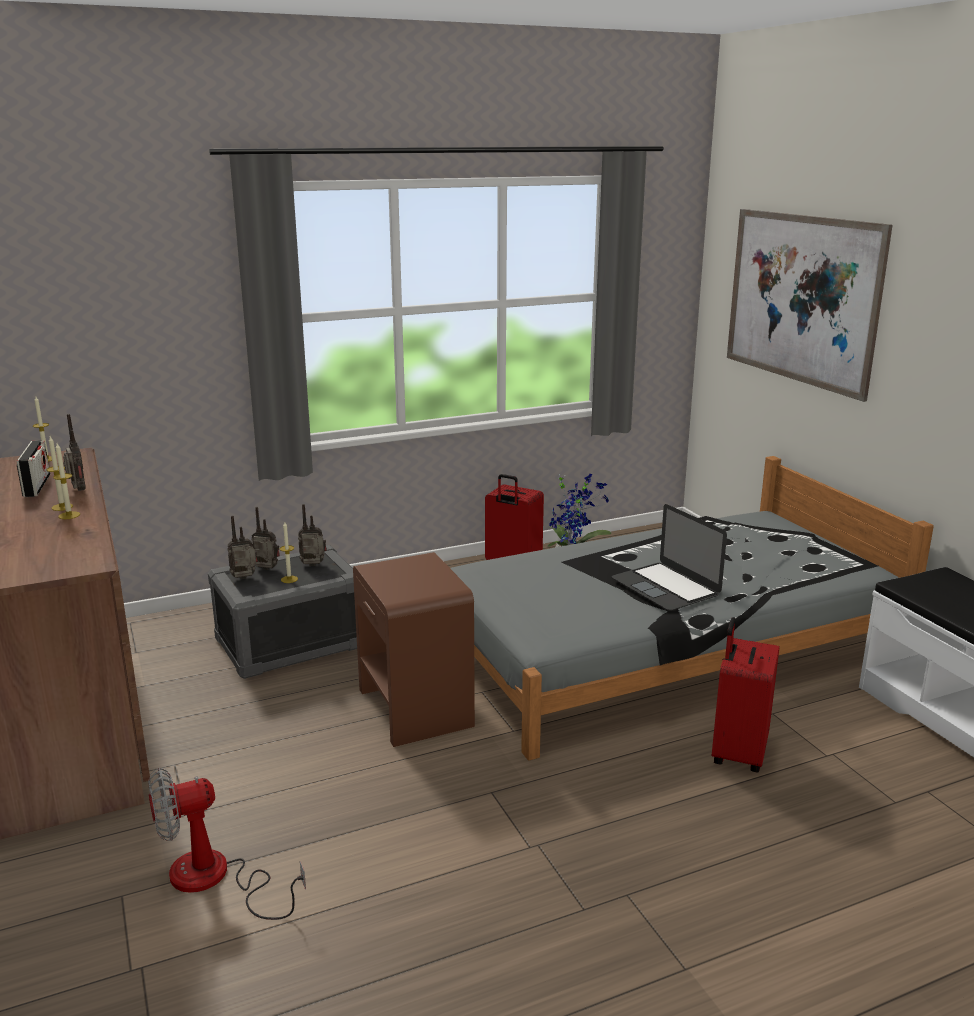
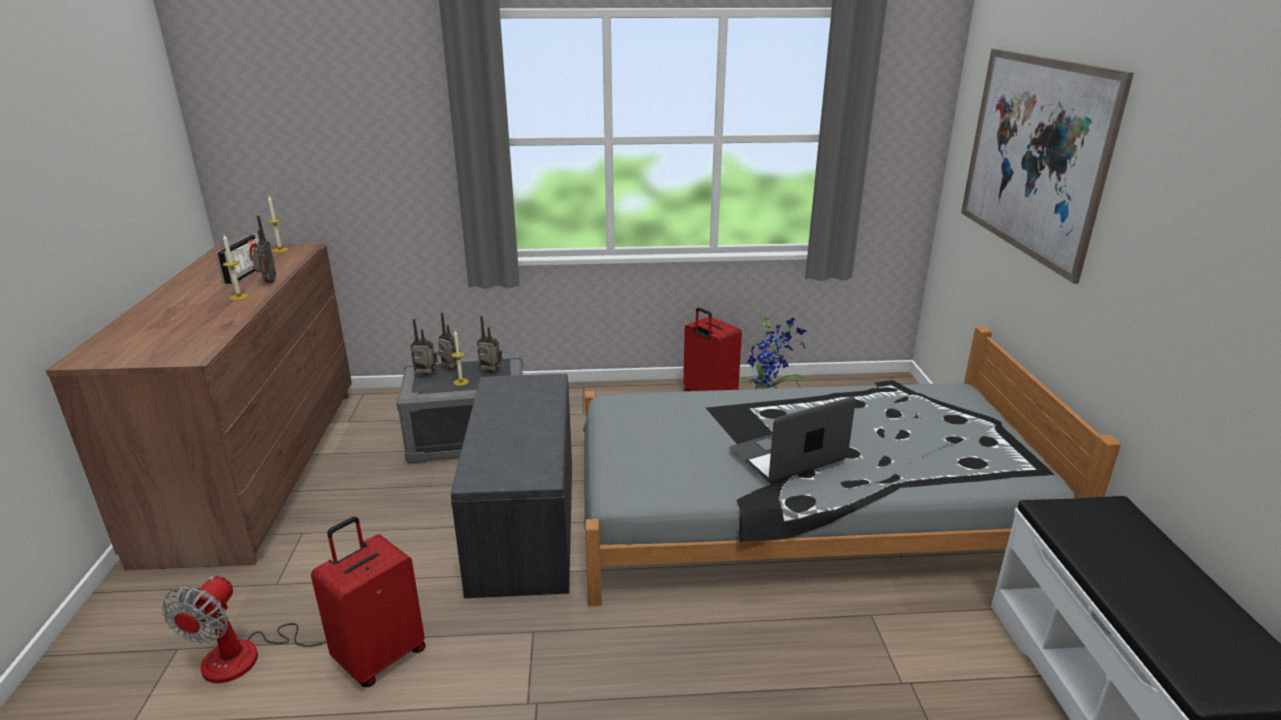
camera: 20 degrees right, 5 degrees up
(69, 515) = (234, 305): candle -> none
(215, 879) = (252, 655): fan -> fan turned 75 degrees counterclockwise
(415, 708) = (526, 524): brown nightstand -> grey bench
(665, 586) = (787, 455): laptop -> laptop turned 75 degrees clockwise
(737, 753) = (802, 653): red suitcase -> red suitcase (380, 656)

